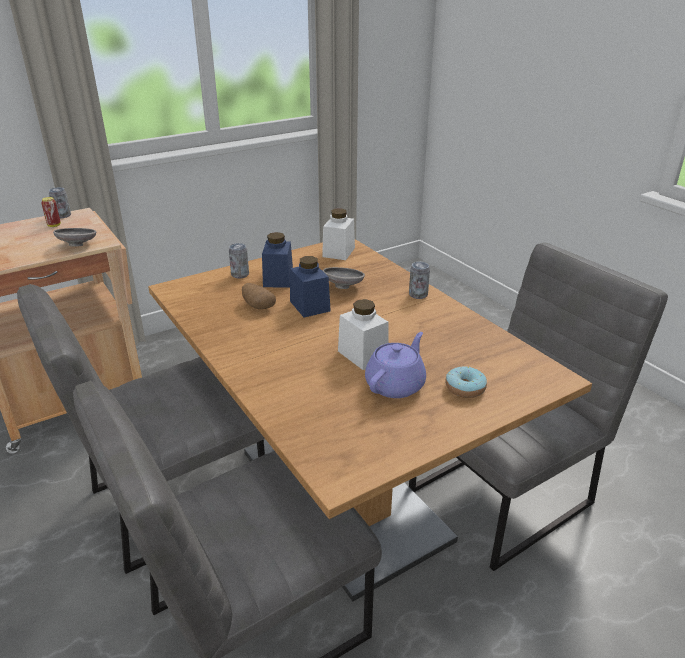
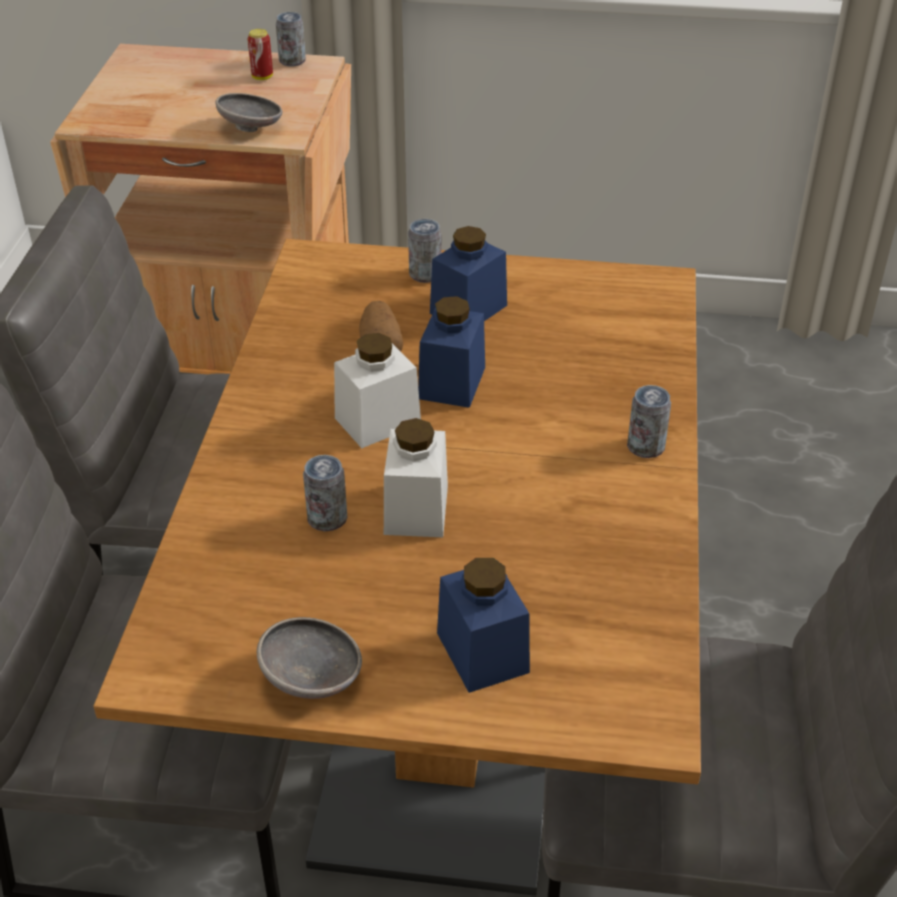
camera: 40 degrees right, 10 degrees up
(329, 376) = (327, 519): none -> can
(338, 252) = (629, 297): white jar -> white jar (377, 421)
(344, 286) = (548, 371): grey bowl -> grey bowl (313, 679)
(396, 384) = (396, 585): purple teapot -> none
(465, 388) = (482, 652): donut -> blue jar

